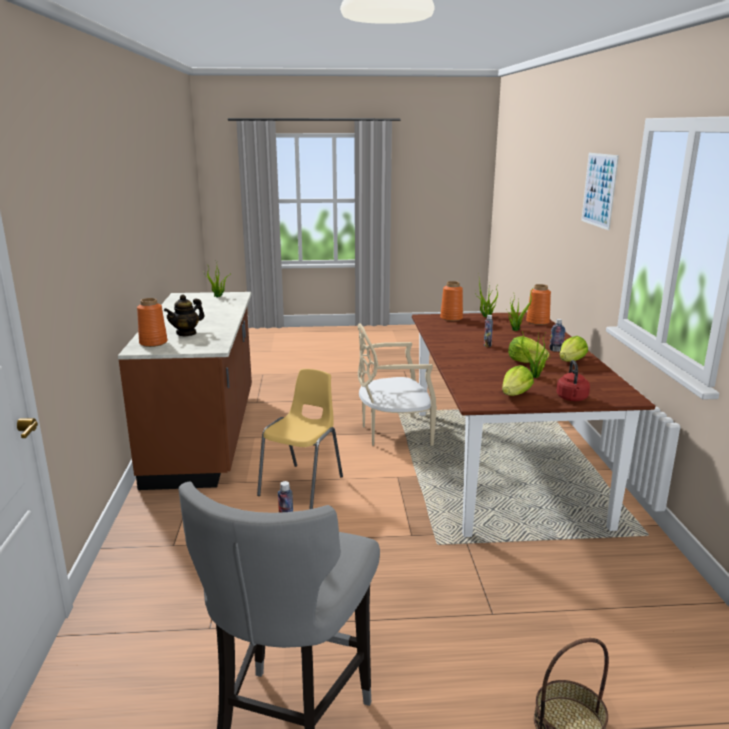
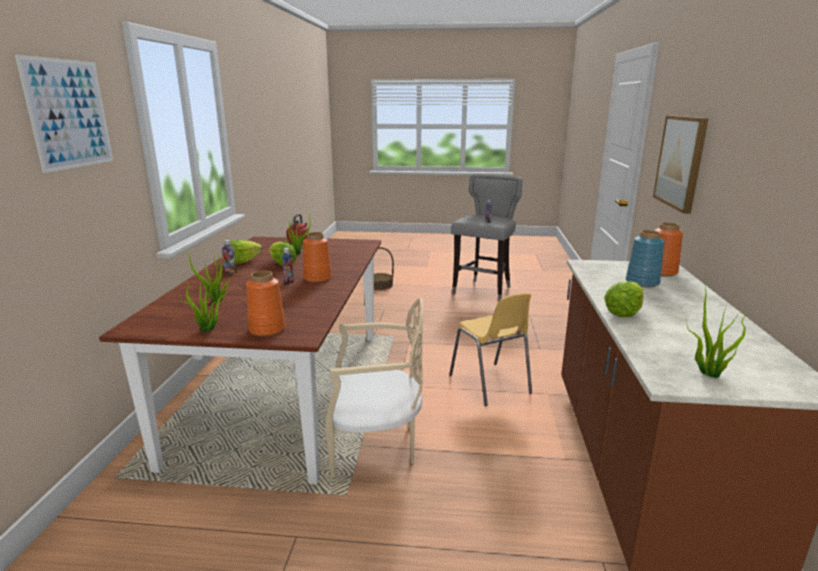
camera: 170 degrees left, 0 degrees up
(81, 271) = (681, 162): none -> picture
(186, 333) = (641, 282): teapot -> blue vase
(303, 486) = (490, 384): yellow chair -> yellow chair turned 60 degrees counterclockwise
(515, 395) = (333, 244): lettuce -> lettuce (623, 313)
(538, 322) = (160, 312): orange vase -> orange vase (317, 278)

